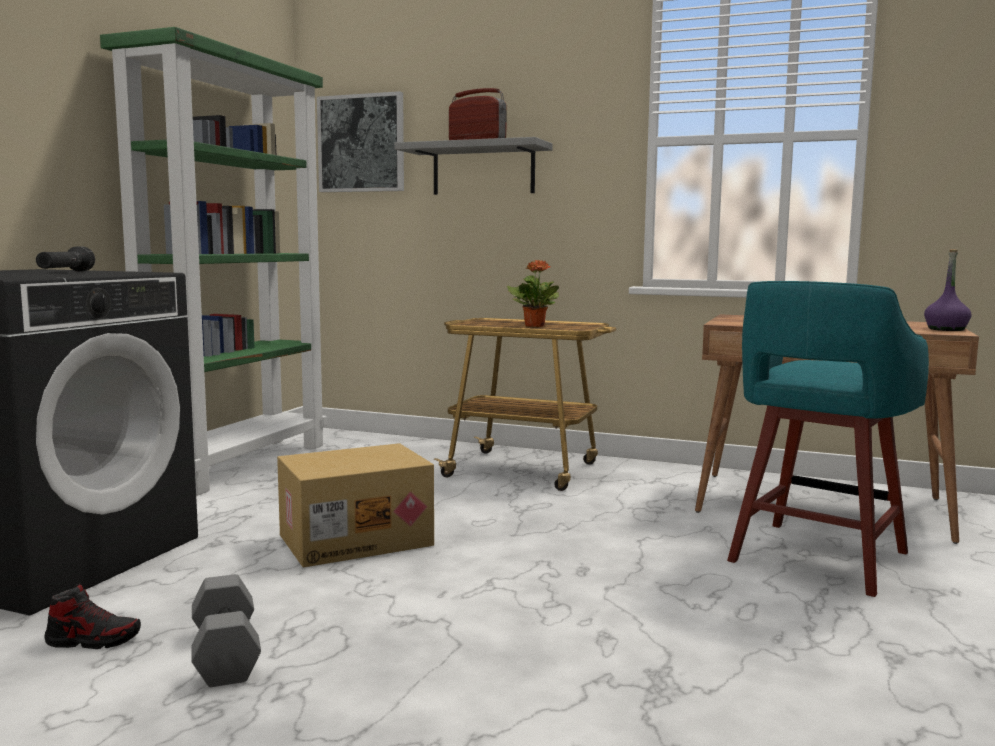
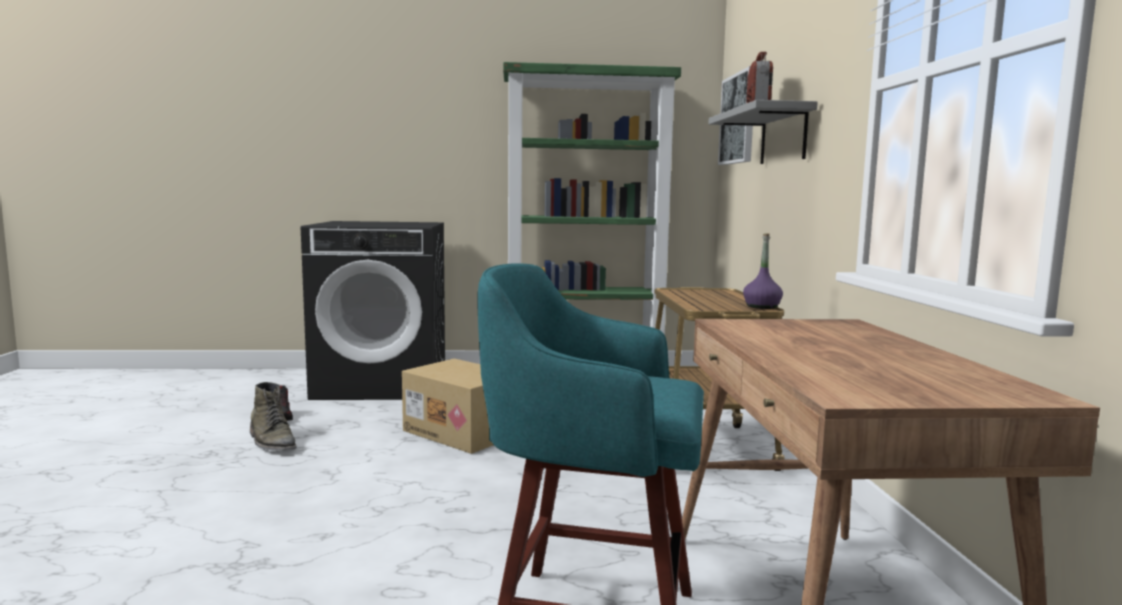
camera: 65 degrees right, 0 degrees up
(65, 272) = (398, 224): black flashlight -> none
(223, 653) = (272, 442): grey dumbbell -> green boot
(534, 326) = (706, 301): potted plant -> none
(946, 329) = (901, 395): purple bottle -> purple bottle (762, 306)

